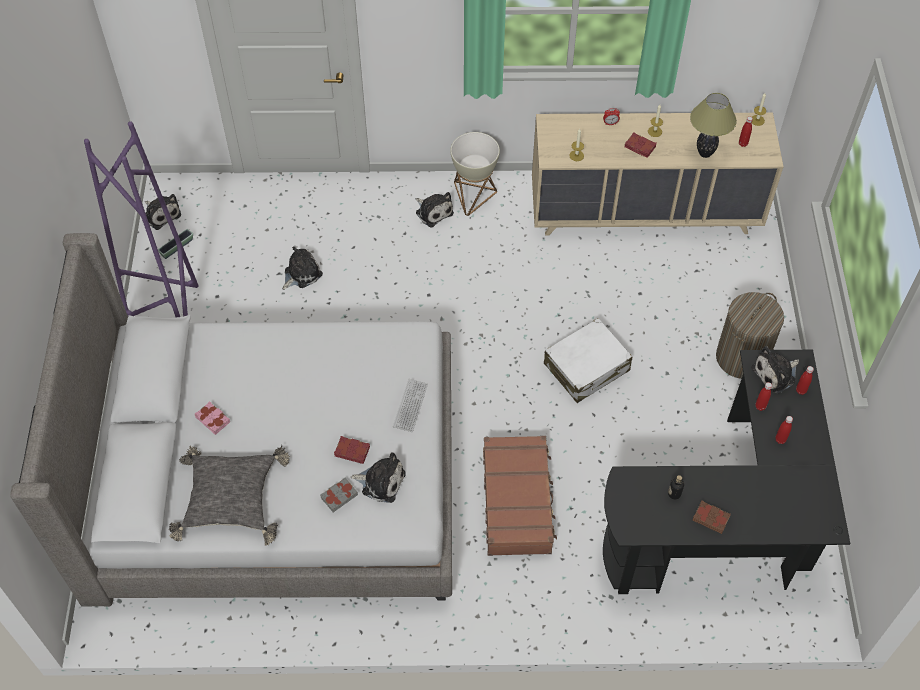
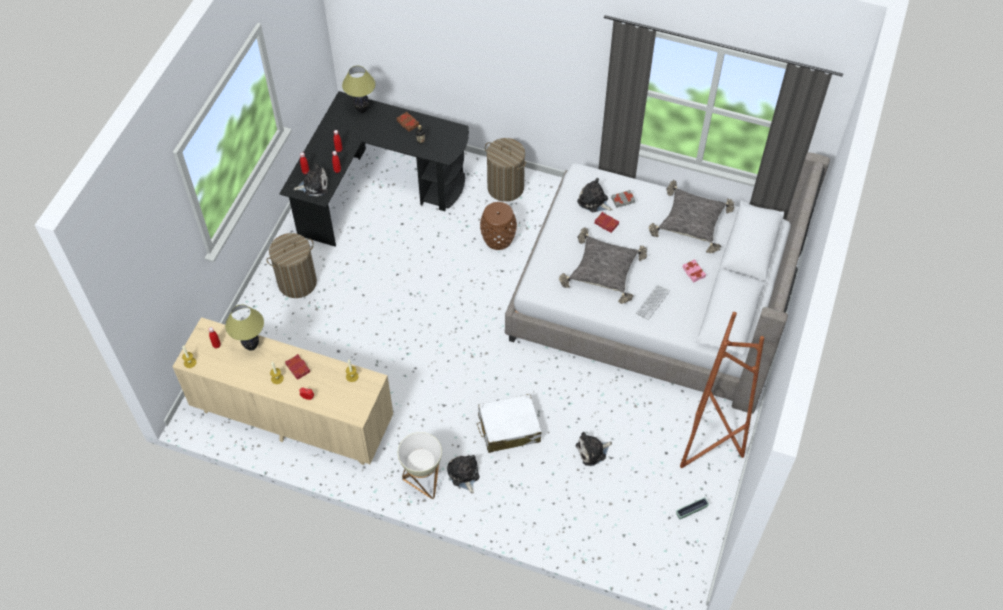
camera: 160 degrees left, 0 degrees up
(161, 214) = (700, 551): plush toy -> none
(170, 316) = (707, 446): purple clothes rack -> brown clothes rack
(336, 385) = (603, 270): none -> pillow
(410, 406) = (558, 241): keyboard -> keyboard (652, 302)
(517, 501) = (498, 239): brown suitcase -> brown stool
(544, 591) = (505, 187): none -> laundry basket
(587, 368) = (408, 308): white suitcase -> white suitcase (508, 428)
(792, 519) = (362, 110): none -> table lamp

